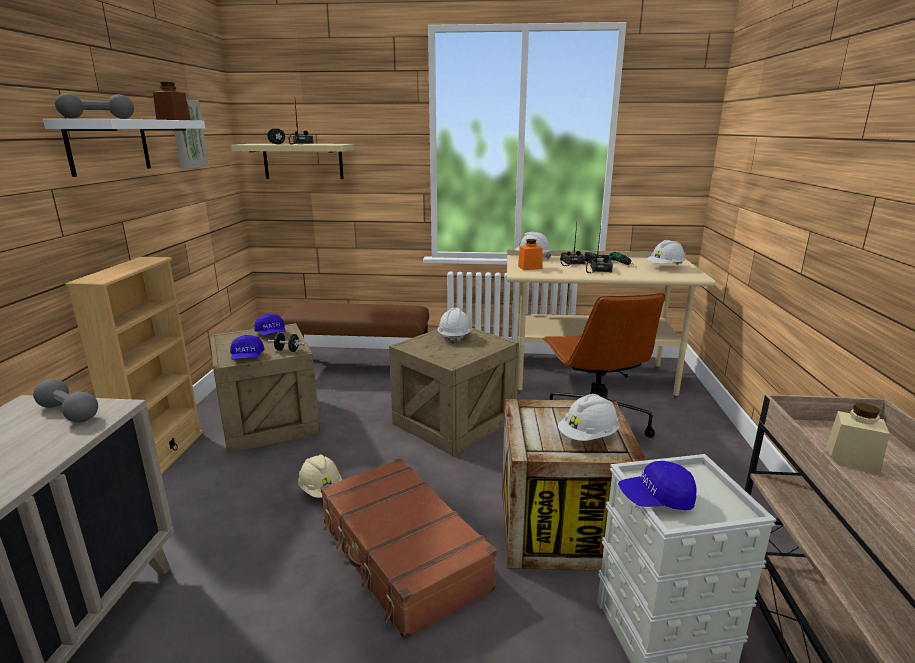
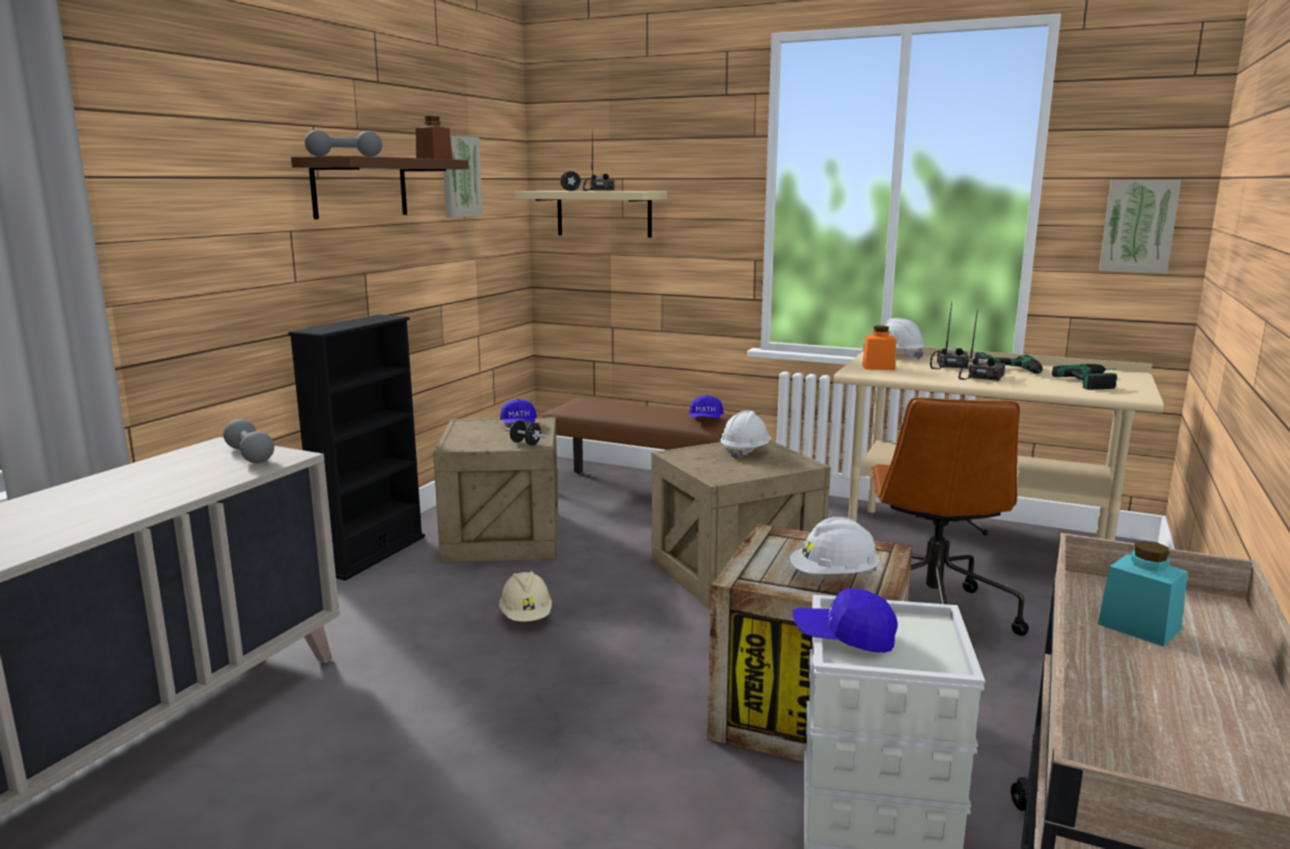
camera: 20 degrees right, 5 degrees down
(109, 146) = (360, 188): white shelf -> brown shelf
(162, 456) = (371, 554): beige bookcase -> black bookcase
(247, 358) = (476, 446): blue cap -> blue cap (706, 420)
(401, 555) = (584, 699): brown suitcase -> none
(665, 267) = (1098, 381): white hard hat -> power drill
(672, 165) = (1138, 226): none -> picture
(851, 460) = (1139, 627): beige jar -> turquoise jar

